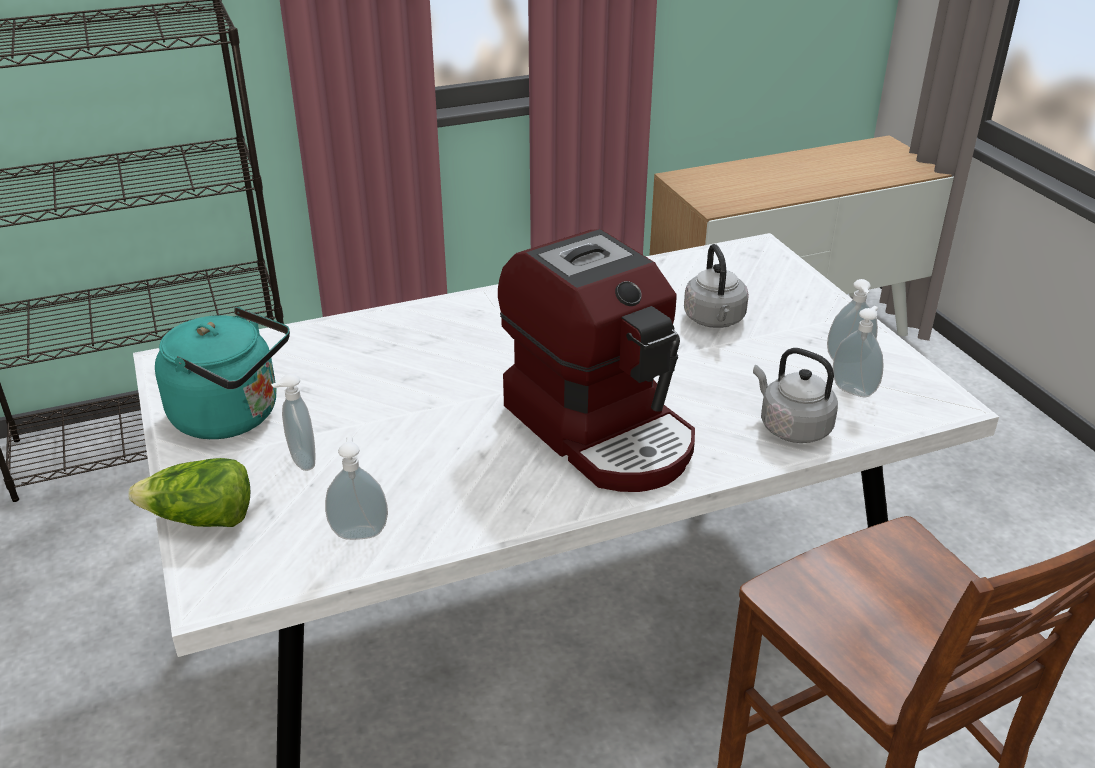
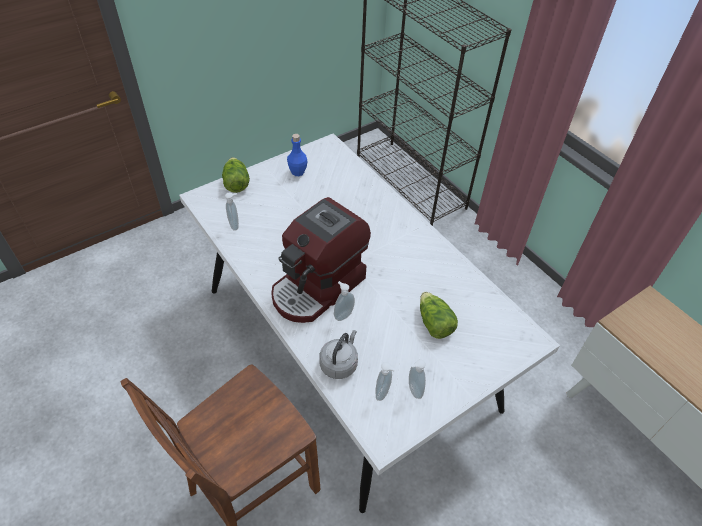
camera: 75 degrees right, 15 degrees up
(233, 416) = (297, 172): turquoise kettle -> blue bottle
(300, 462) = (273, 198): soap dispenser -> soap dispenser (343, 314)
(715, 320) = (434, 323): grey kettle -> lettuce

